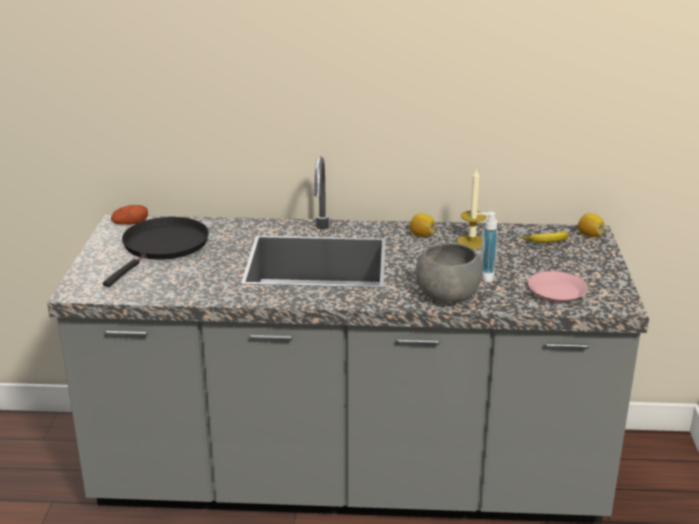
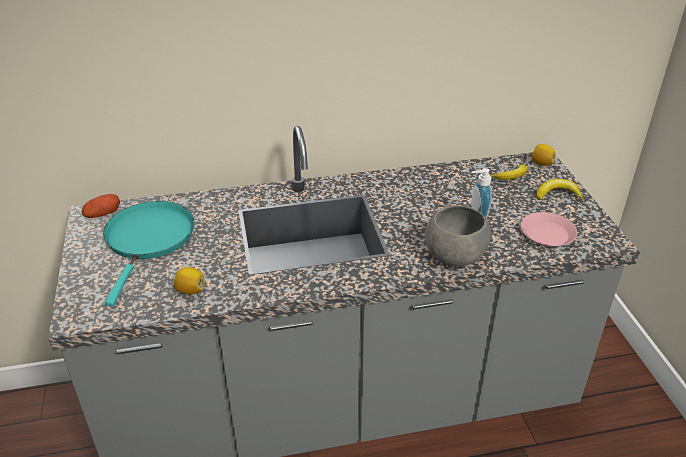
camera: 15 degrees left, 10 degrees up
(163, 247) = (149, 239): black frying pan -> turquoise frying pan
(422, 235) = (396, 186): lemon -> lemon (190, 290)
(471, 242) = (444, 187): candle -> none
(590, 262) = (557, 194): none -> banana

